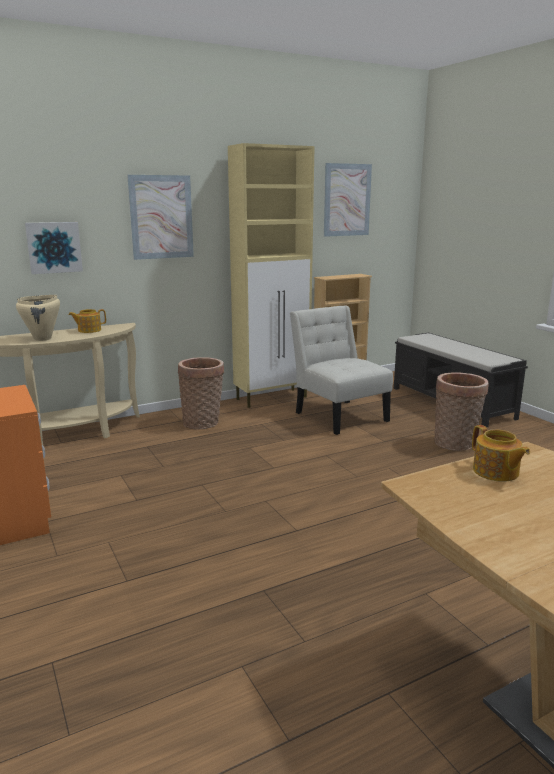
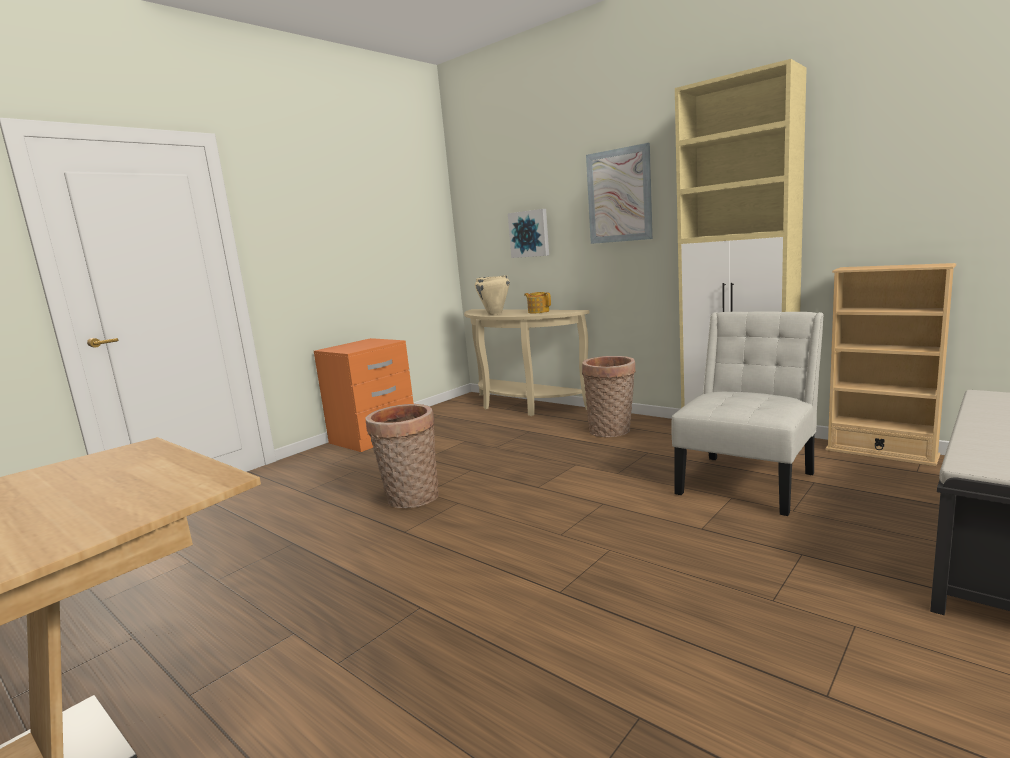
camera: 70 degrees right, 5 degrees down
(347, 200) = (924, 130): picture -> none
(456, 444) = (783, 590): basket -> basket (411, 499)
(496, 472) = (157, 471): teapot -> none

